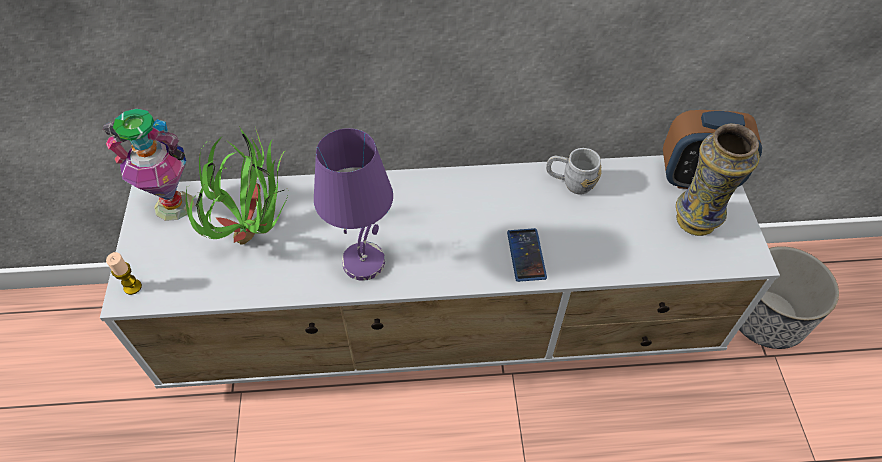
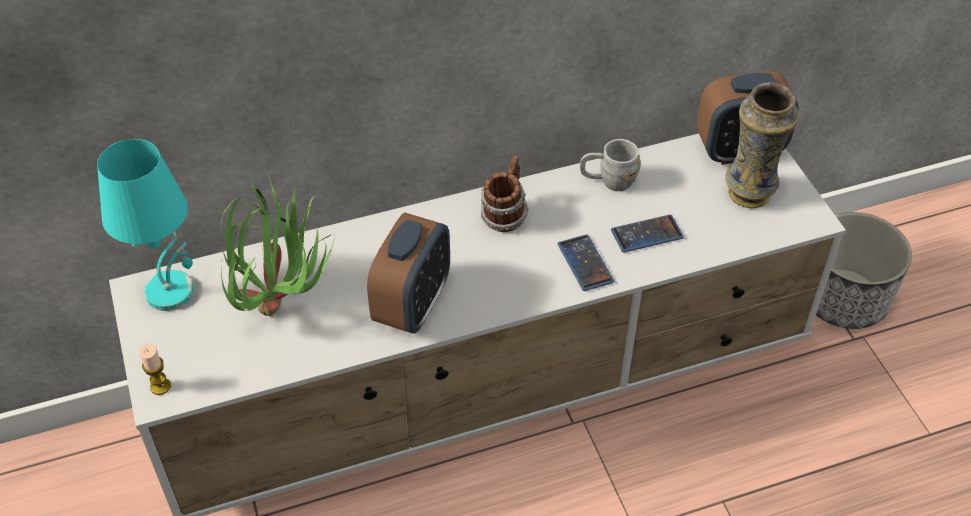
camera: 15 degrees left, 5 degrees down
(174, 204) = (171, 291): vase -> turquoise table lamp
(364, 261) = (413, 305): purple table lamp -> alarm clock
(469, 195) = (504, 215): none -> mug
(590, 239) = (647, 234): none -> phone

